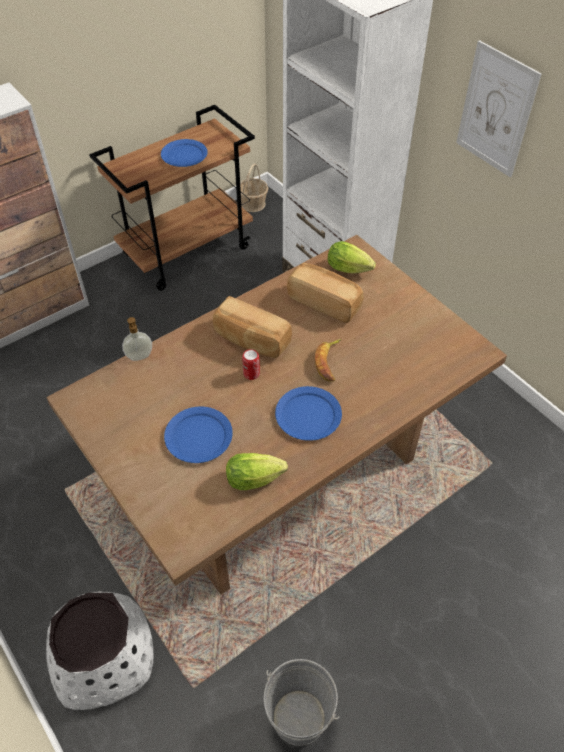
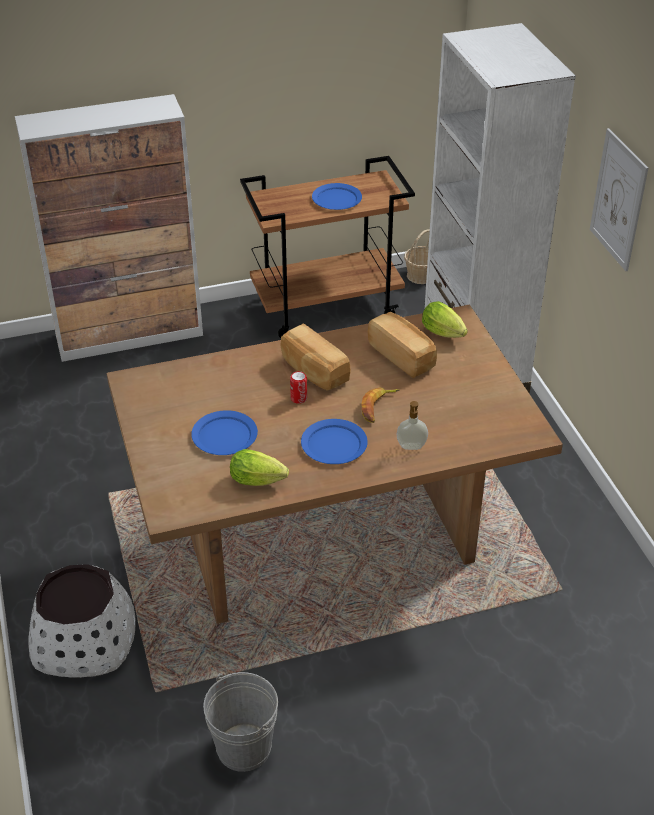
camera: 20 degrees right, 10 degrees down
(140, 357) = (203, 361): soap dispenser -> soap dispenser (411, 447)

